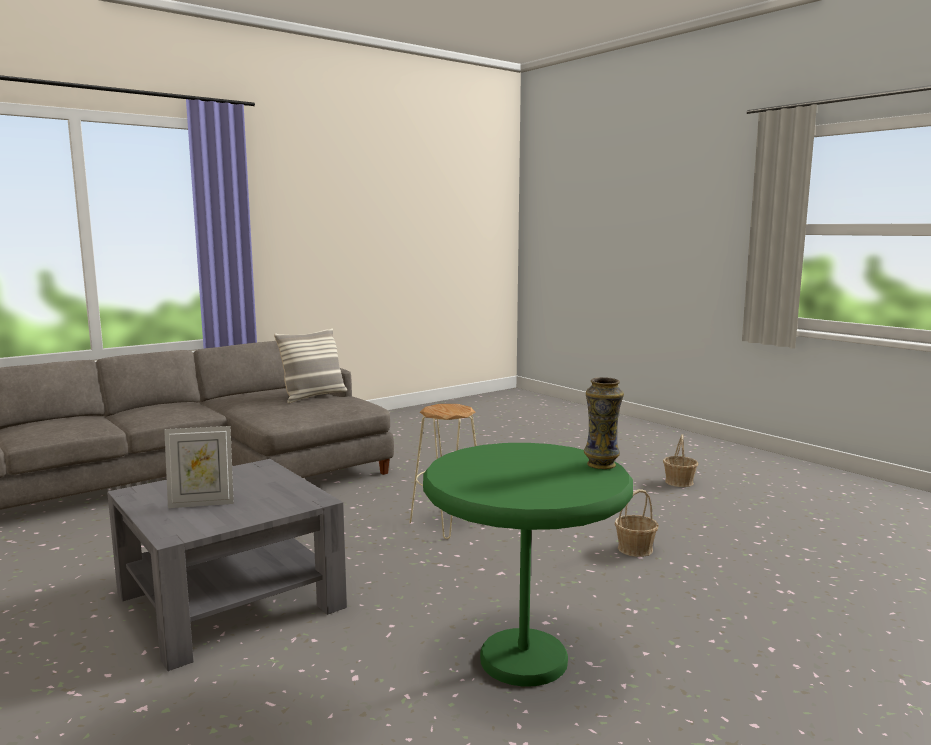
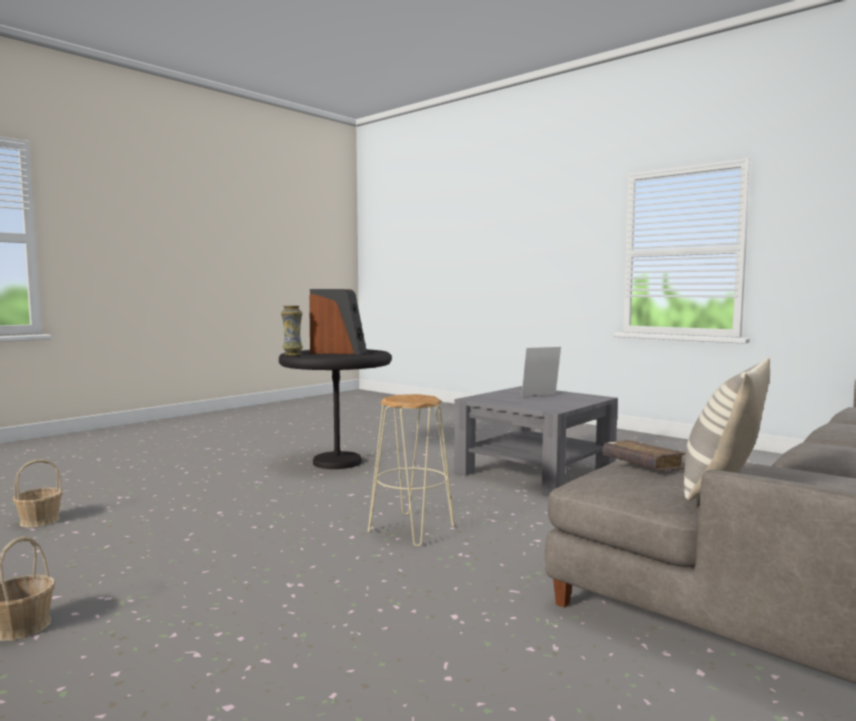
camera: 170 degrees right, 5 degrees down
(325, 406) = (642, 465): none -> brown book
(522, 473) = (338, 352): none -> speaker
(524, 659) = (337, 462): green side table -> black side table
(635, 549) = (217, 518): basket -> basket (39, 521)

